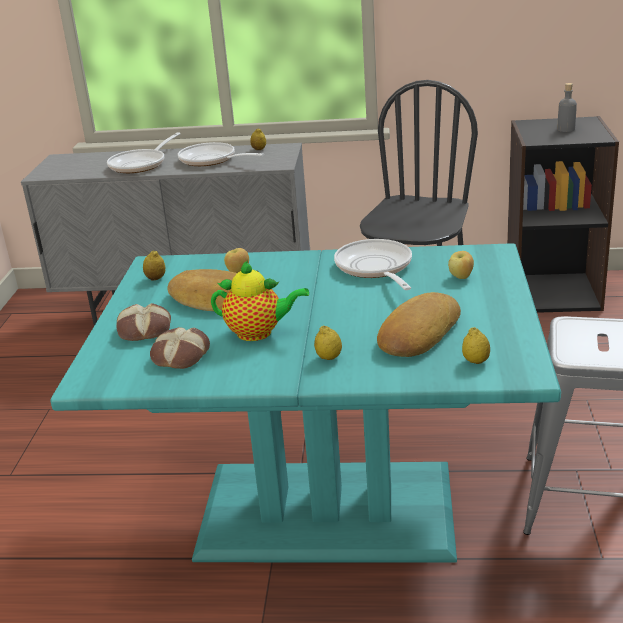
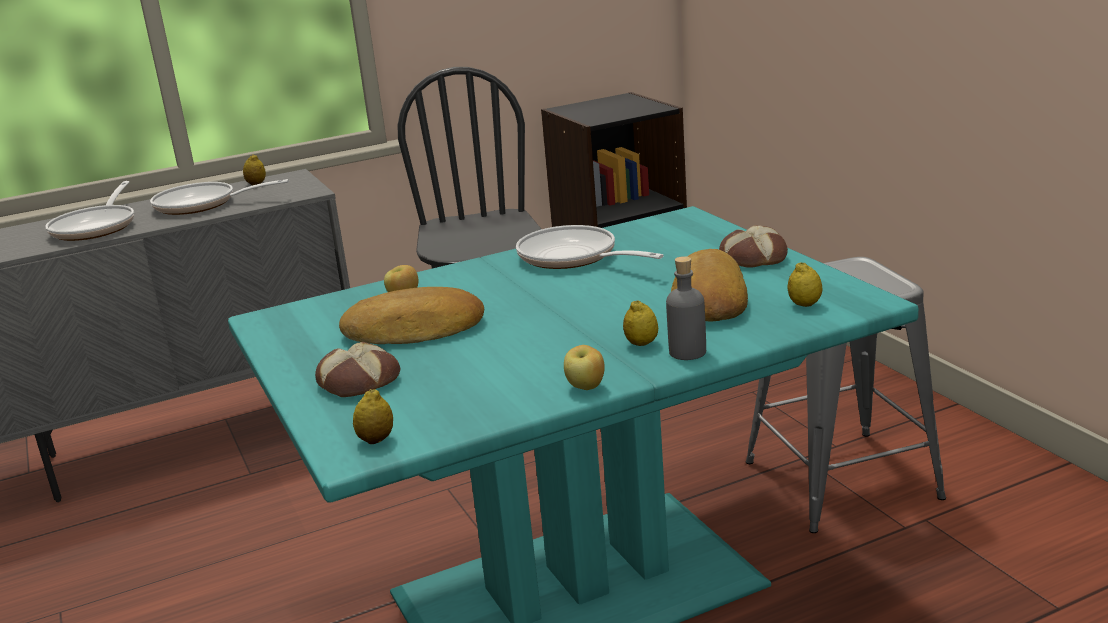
camera: 30 degrees left, 5 degrees down
(156, 278) = (295, 330): lemon -> lemon (376, 440)
(180, 355) = (449, 391): bread -> bread (752, 257)
(258, 333) = (520, 345): teapot -> none
(461, 277) = (681, 243): apple -> apple (586, 387)
(566, 129) = (613, 107): grey bottle -> grey bottle (687, 352)

